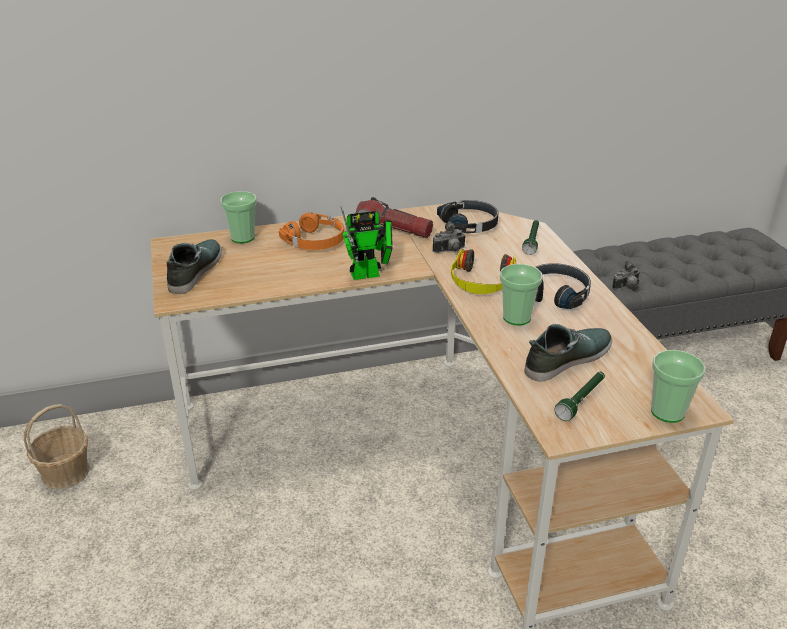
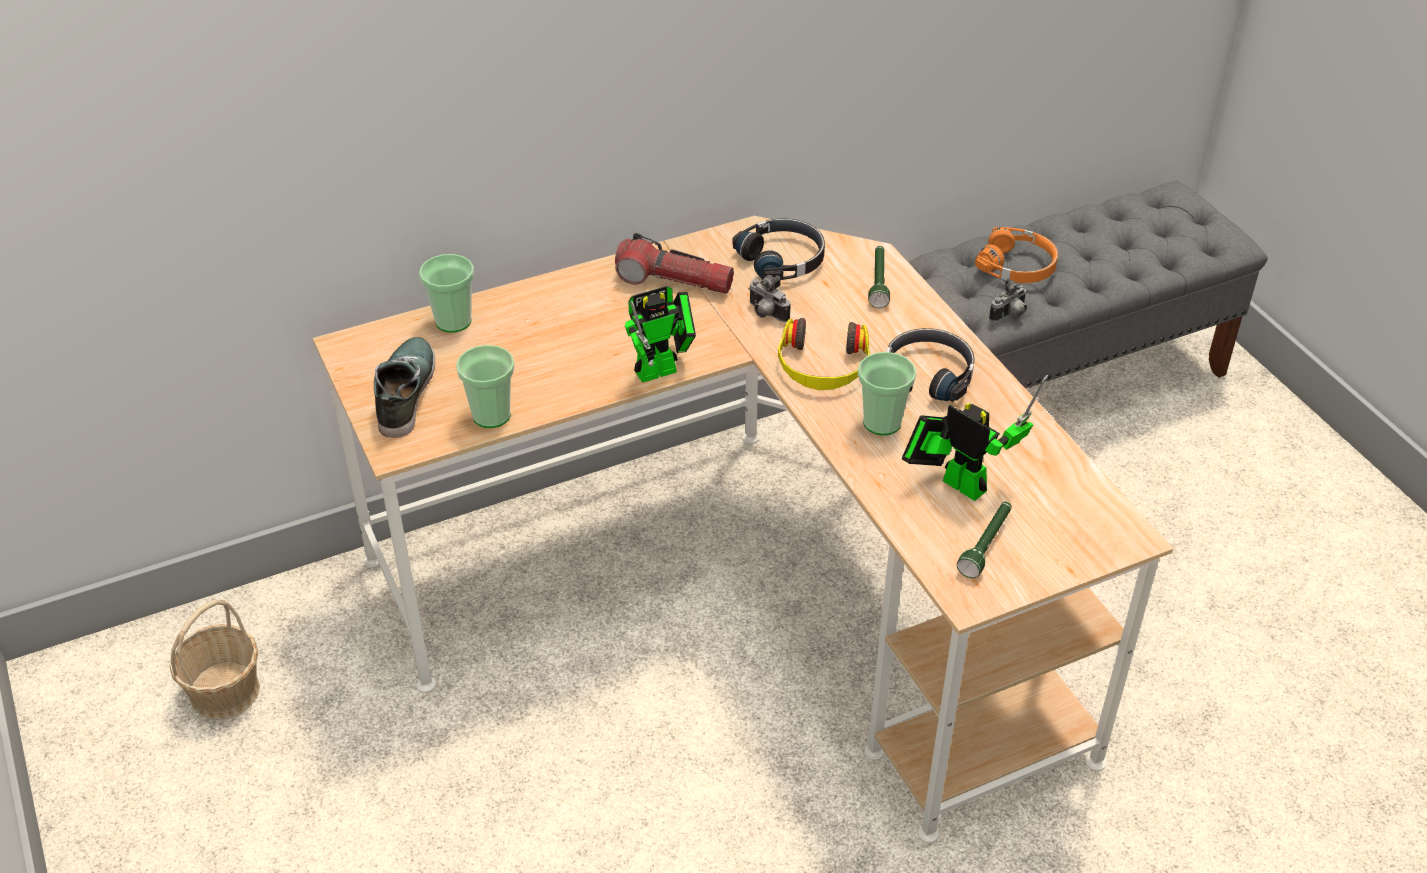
camera: 10 degrees left, 10 degrees up
(315, 241) = (565, 315): orange headphones -> orange headphones (1017, 266)
(450, 251) = (766, 314): camera -> camera turned 75 degrees clockwise
(566, 358) = (958, 482): shoe -> toy robot
(667, 412) = (1093, 548): cup -> cup (491, 415)

